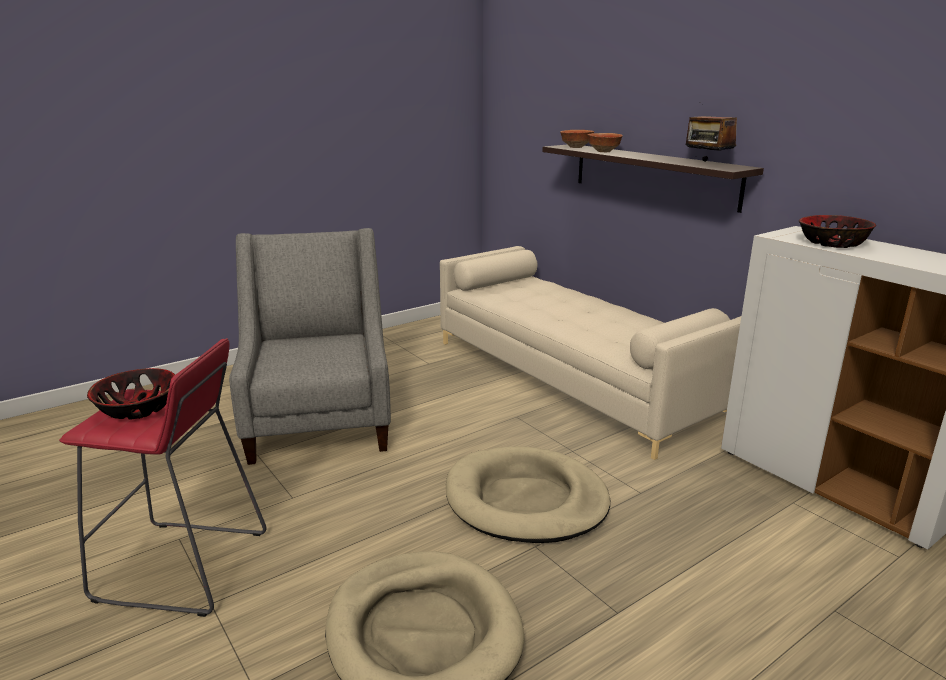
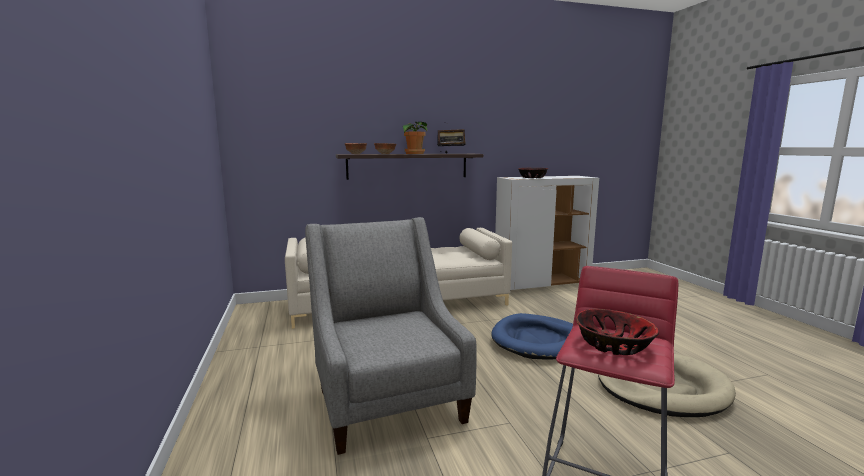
camera: 70 degrees left, 10 degrees down
(320, 422) = (387, 398): grey armchair -> grey armchair turned 60 degrees clockwise
(526, 500) = (537, 340): beige dog bed -> blue dog bed
(644, 156) = (414, 153): none -> potted plant

